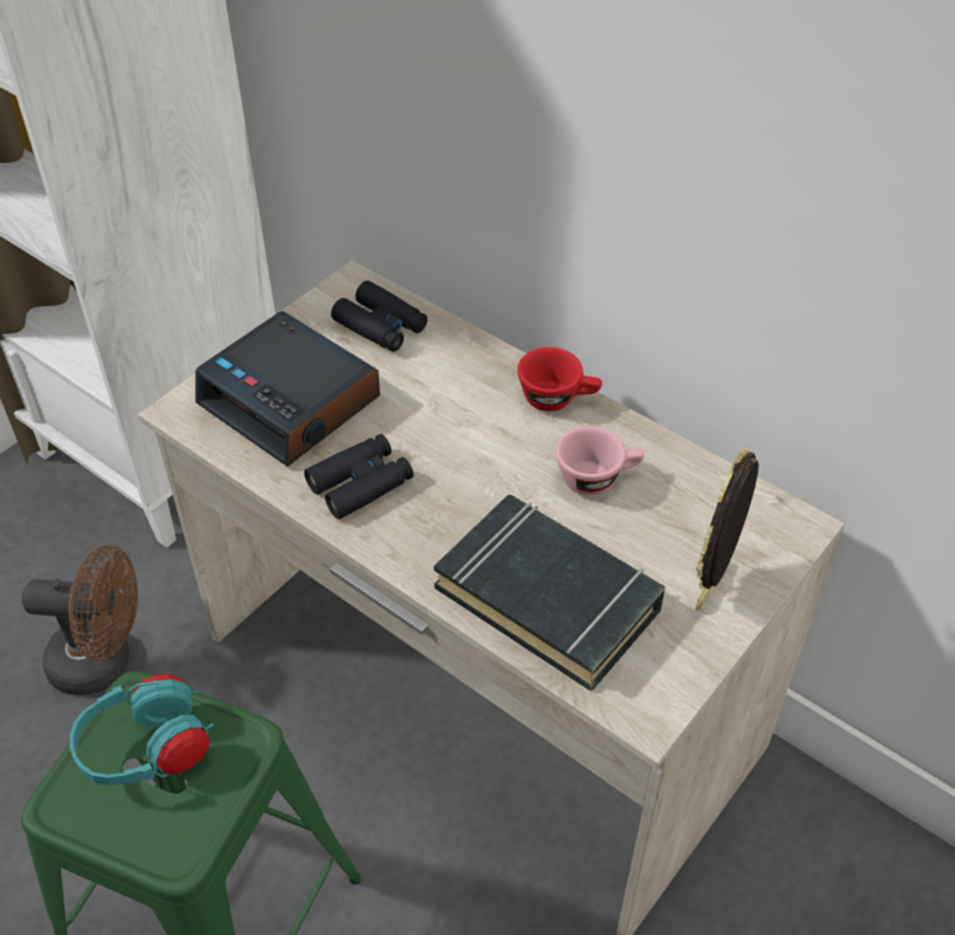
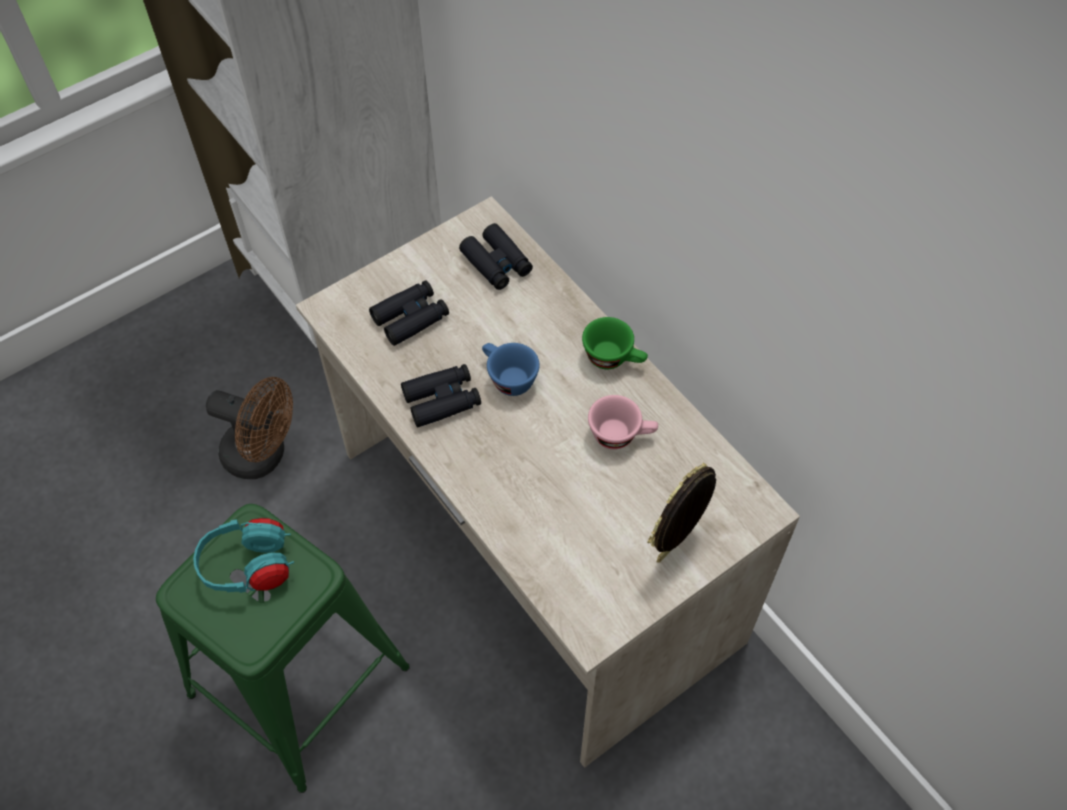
camera: 15 degrees right, 10 degrees up
(292, 401) = (410, 317): alarm clock -> black binoculars
(435, 444) = (507, 378): none -> blue cup
(548, 597) = (551, 525): black book -> none
(558, 398) = (614, 358): red cup -> green cup

